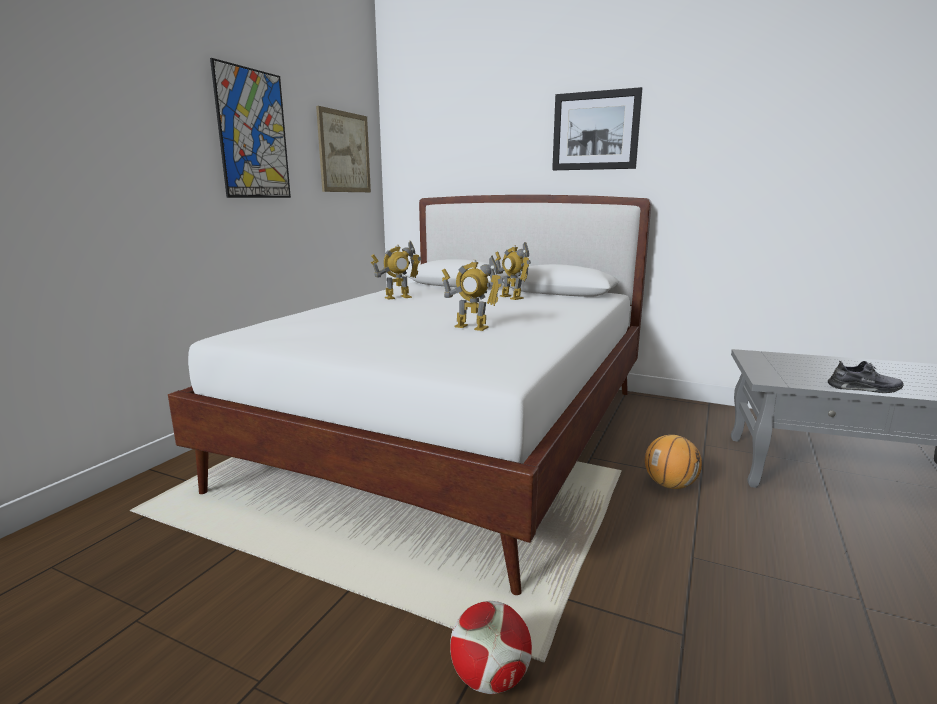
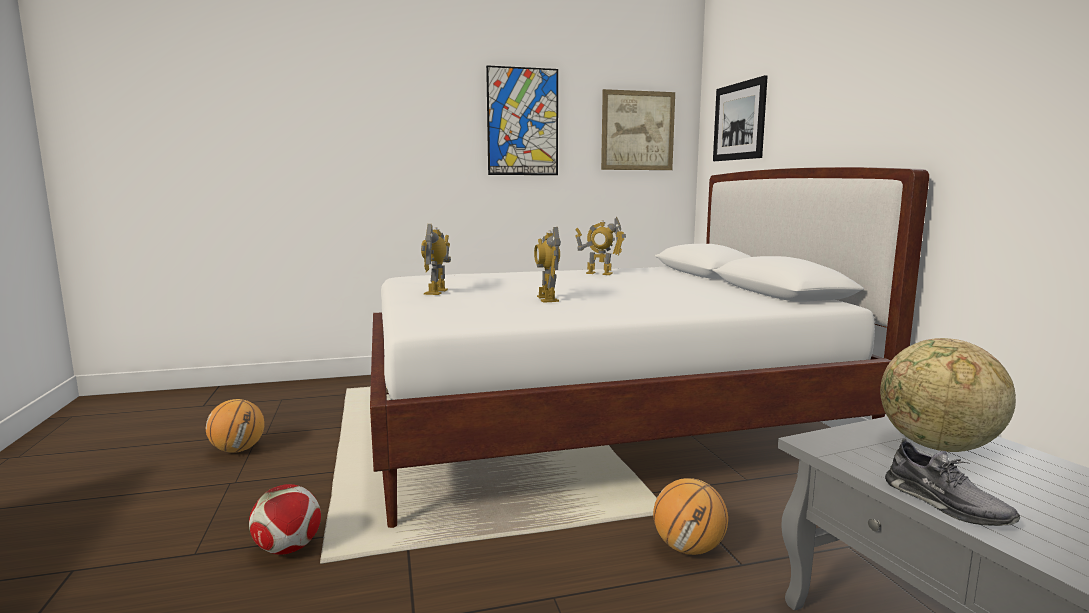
camera: 50 degrees right, 5 degrees down
(157, 652) = (238, 450): none -> basketball
(511, 297) = (697, 288): toy robot -> toy robot (437, 292)
(595, 131) = (875, 78): picture -> picture (739, 121)
(790, 365) = (937, 447): none -> globe

